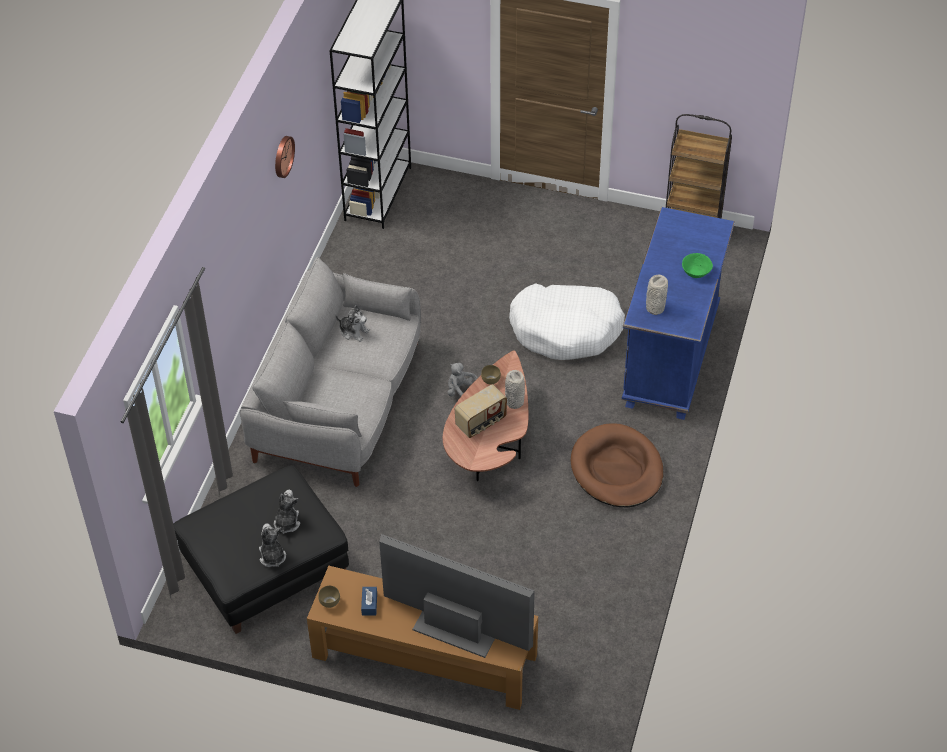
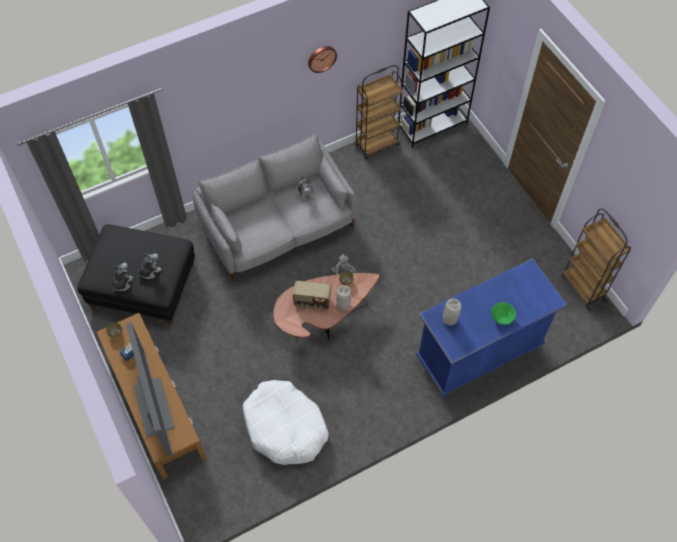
camera: 45 degrees right, 10 degrees up
(344, 252) = (376, 145): none -> brown cart
(566, 329) = (440, 286): white dog bed -> white dog bed (285, 427)
(617, 469) = (371, 392): brown dog bed -> none

